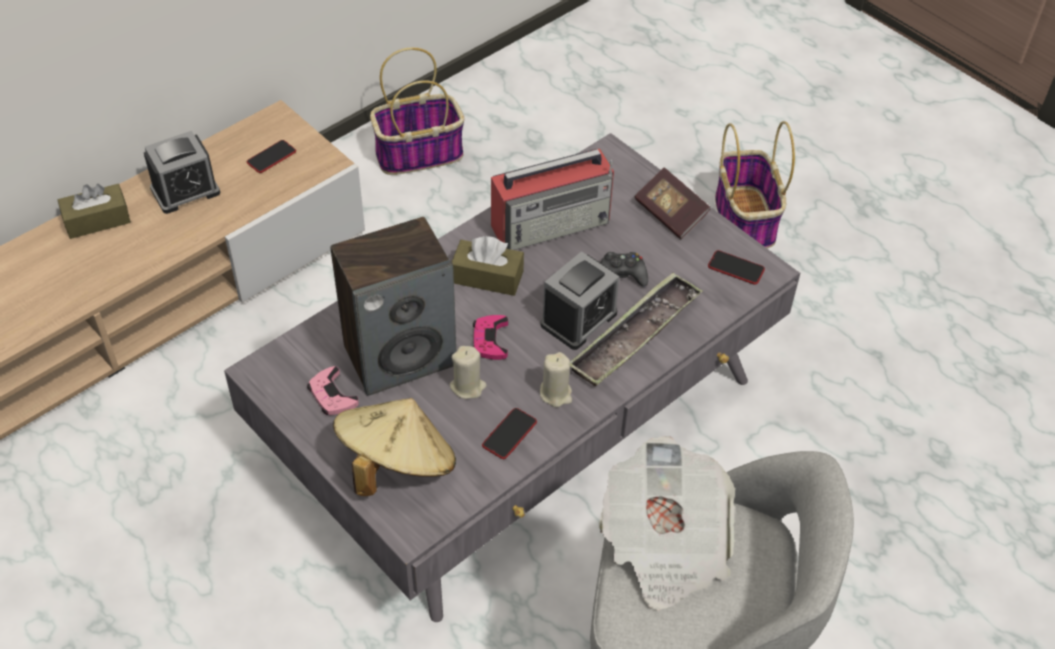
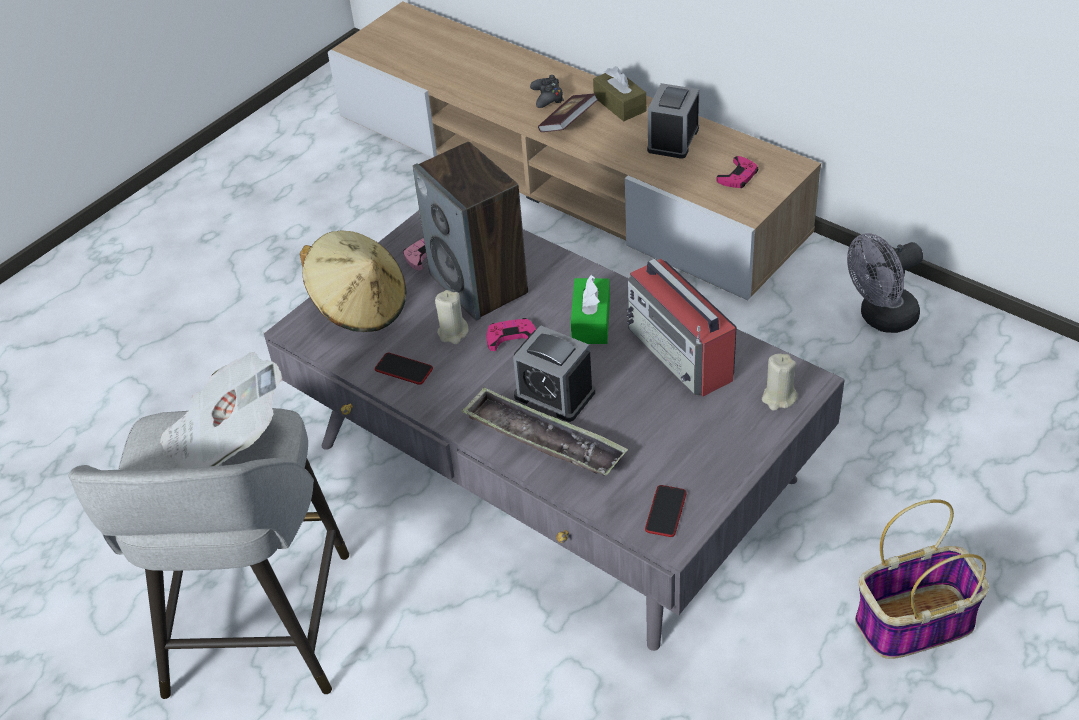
camera: 85 degrees right, 5 degrees down
(185, 191) = (673, 139): alarm clock -> alarm clock turned 60 degrees clockwise
(271, 157) = (738, 176): phone -> pink game controller
(420, 153) = (881, 318): basket -> grey fan
(487, 277) = (591, 321): brown tissue box -> green tissue box
(556, 393) = (456, 392): beige candle -> beige candle (778, 398)
(621, 275) = (624, 418): black game controller -> black game controller (547, 97)
(670, 214) = (731, 445): book -> book (568, 123)

